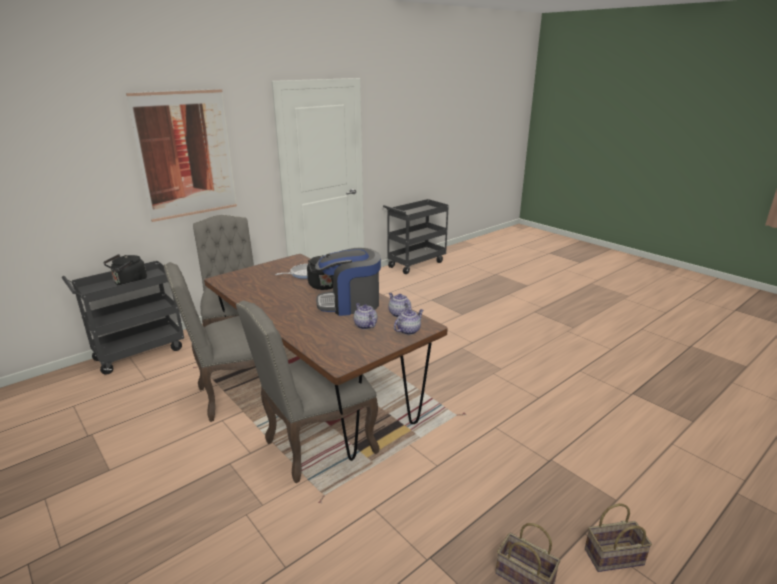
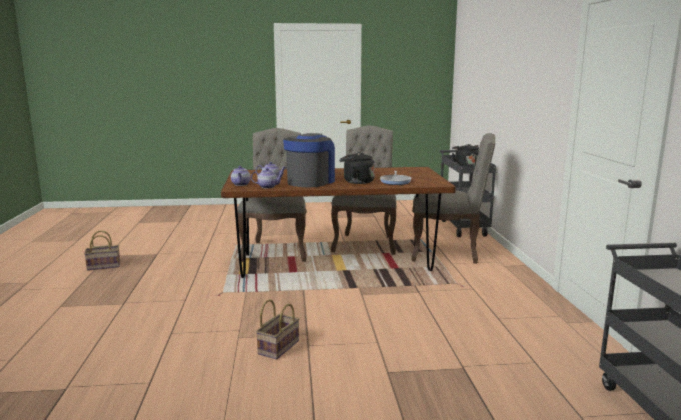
camera: 125 degrees right, 10 degrees down
(186, 154) = (523, 75): picture -> none
(613, 558) = (55, 287): basket -> basket (278, 346)

